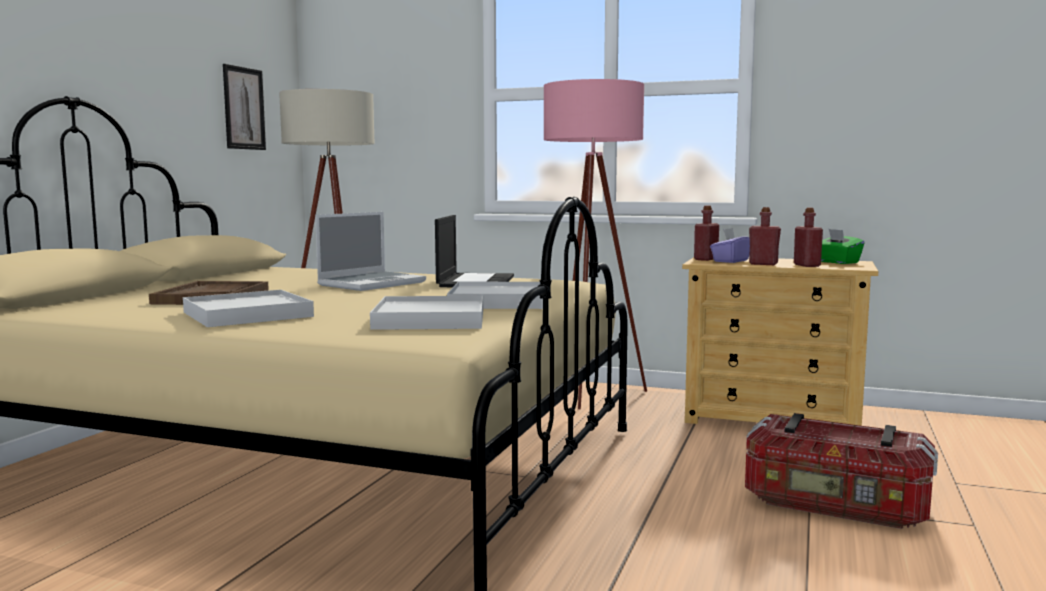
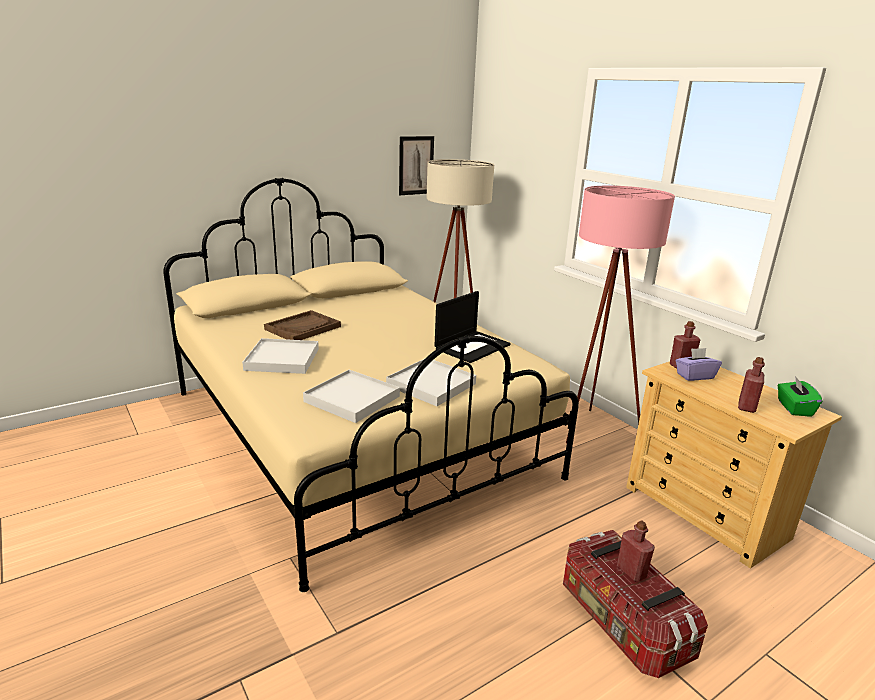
camera: 35 degrees right, 15 degrees up
(372, 283) = (408, 332): laptop -> none
(763, 264) = (711, 391): red bottle -> red bottle (631, 571)

